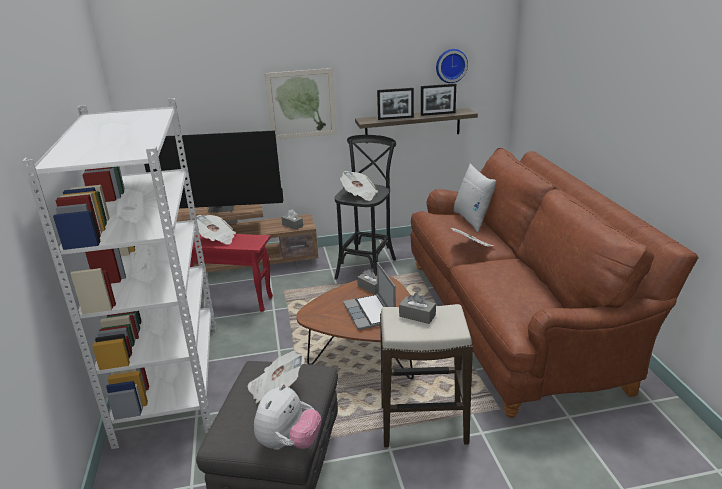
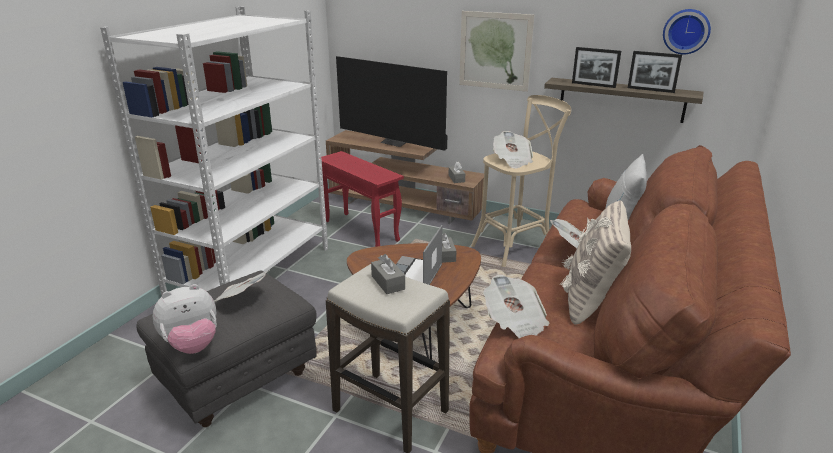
camera: 35 degrees right, 0 degrees up
(217, 239) = (359, 165): newspaper -> newspaper (515, 323)
(367, 267) = (515, 246): black stool -> beige stool
(520, 276) = (588, 299): none -> beige pillow

